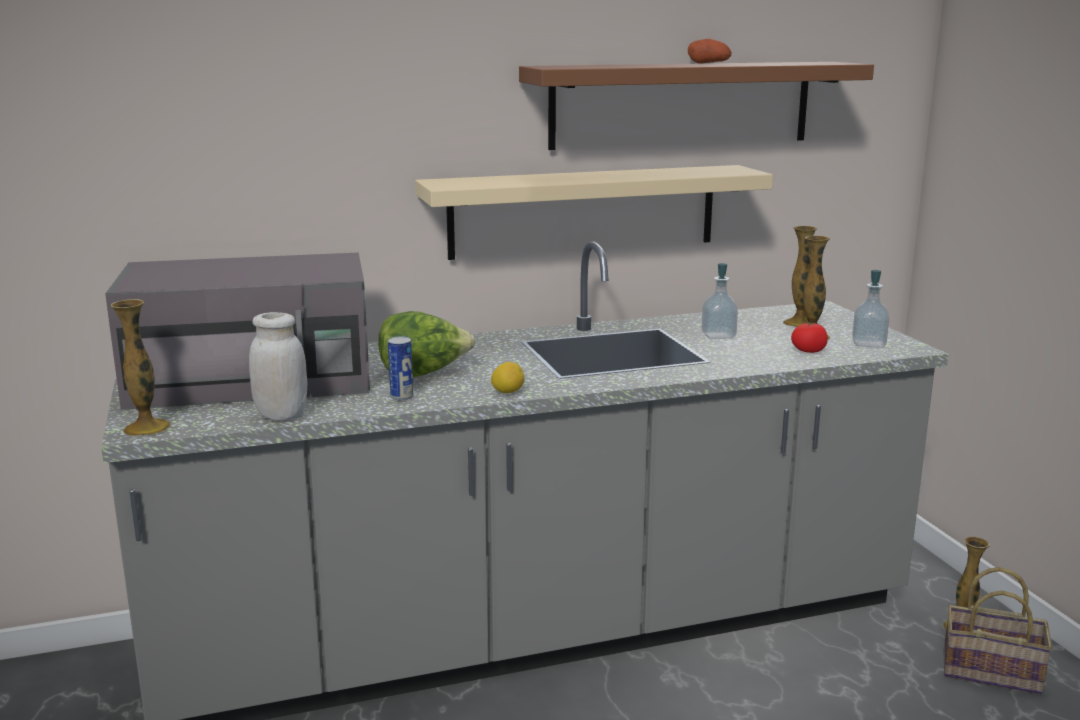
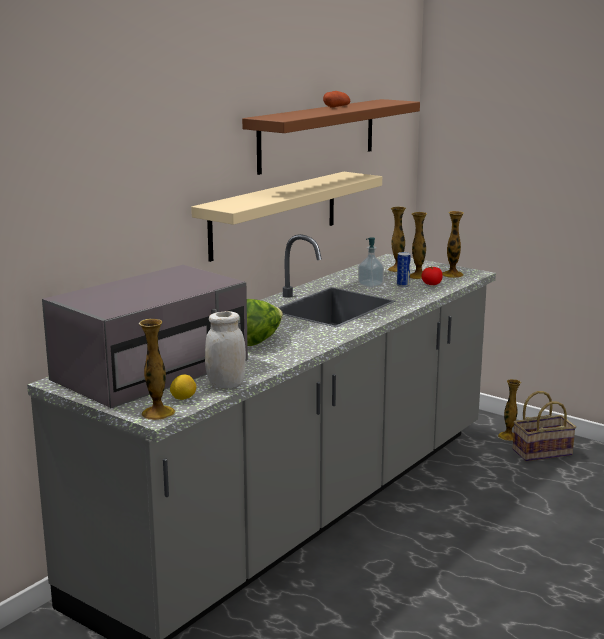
camera: 35 degrees left, 0 degrees up
(402, 397) = (272, 357): can -> can (403, 285)
(508, 392) = (326, 340): lemon -> lemon (183, 398)
(868, 344) = (452, 274): soap dispenser -> vase

